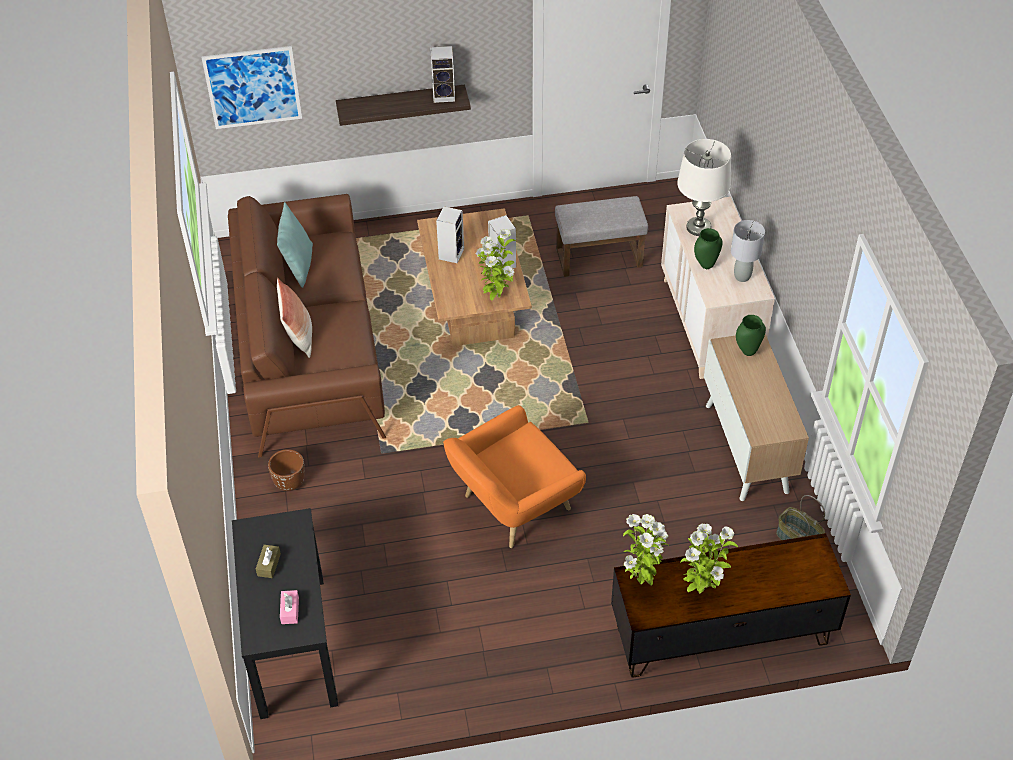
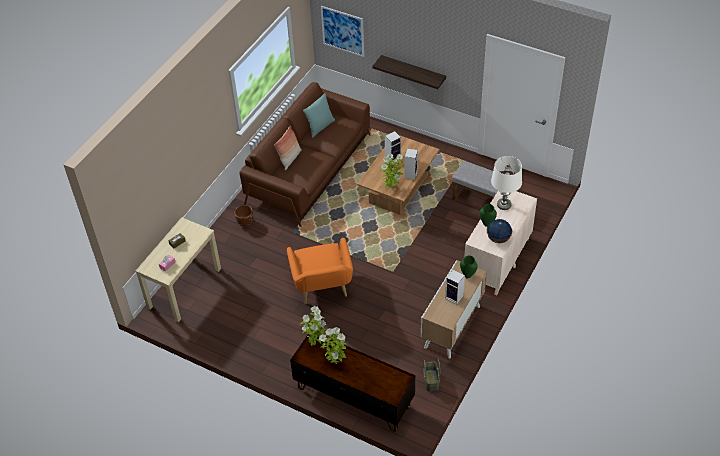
camera: 40 degrees right, 0 degrees up
(292, 644) = (184, 288): black console table -> beige console table
(444, 95) = (431, 76): speaker -> speaker (455, 297)
(512, 507) = (322, 288): orange armchair -> orange armchair turned 105 degrees counterclockwise
(742, 276) = (498, 239): grey table lamp -> globe

